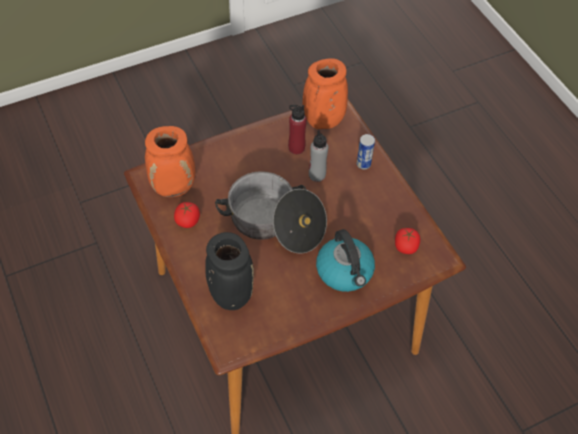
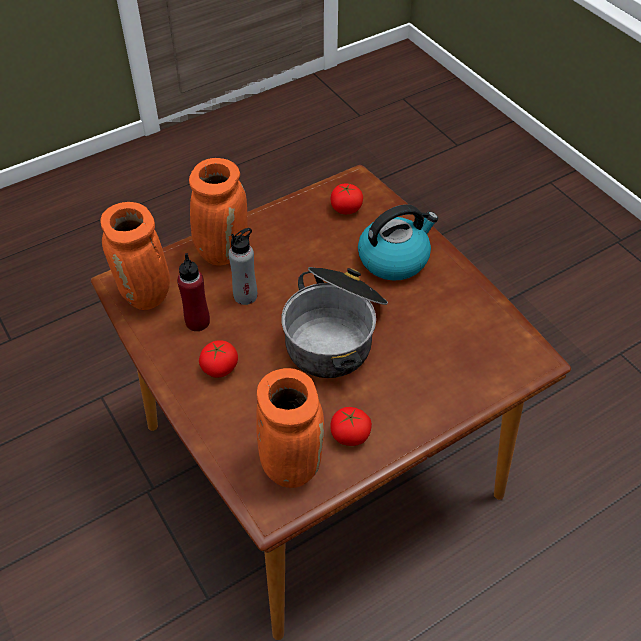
camera: 95 degrees left, 5 degrees down
(229, 294) = (459, 368): black vase -> none
(255, 157) = (220, 368): none -> tomato
(363, 164) = (222, 250): can -> orange vase

